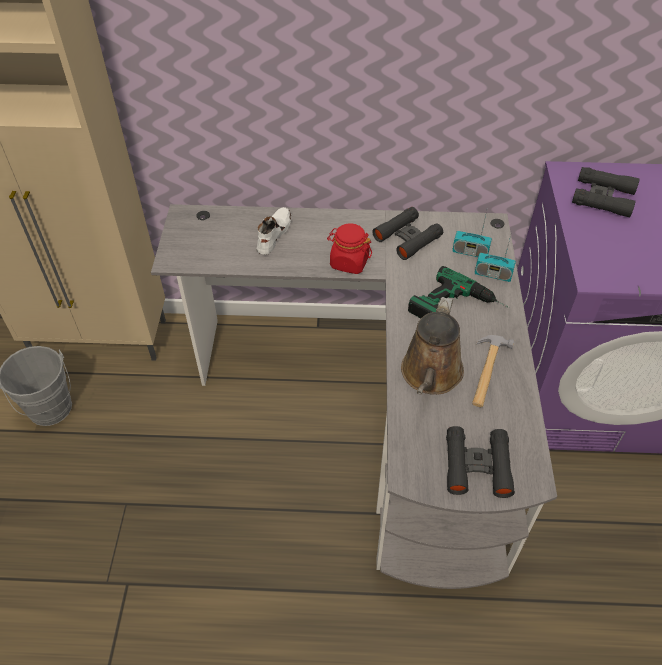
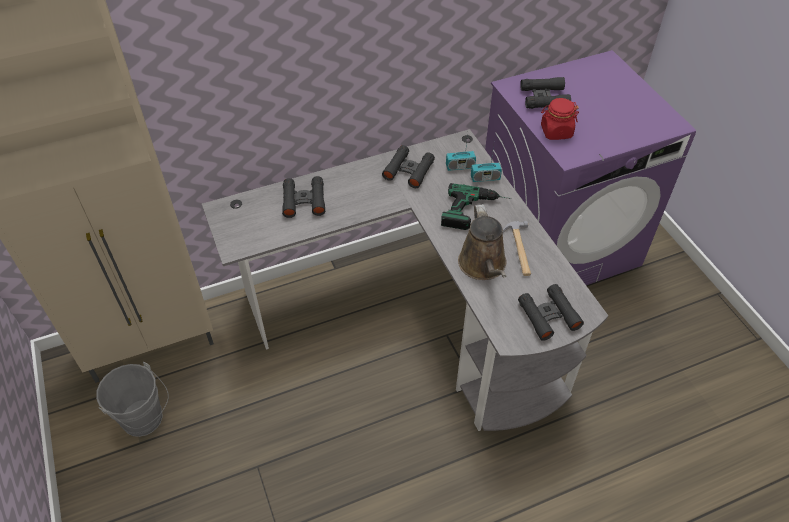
camera: 25 degrees left, 0 degrees up
(273, 234) = (304, 201): white shoe -> black binoculars
(349, 262) = (376, 203): red jar -> red jar (556, 132)

